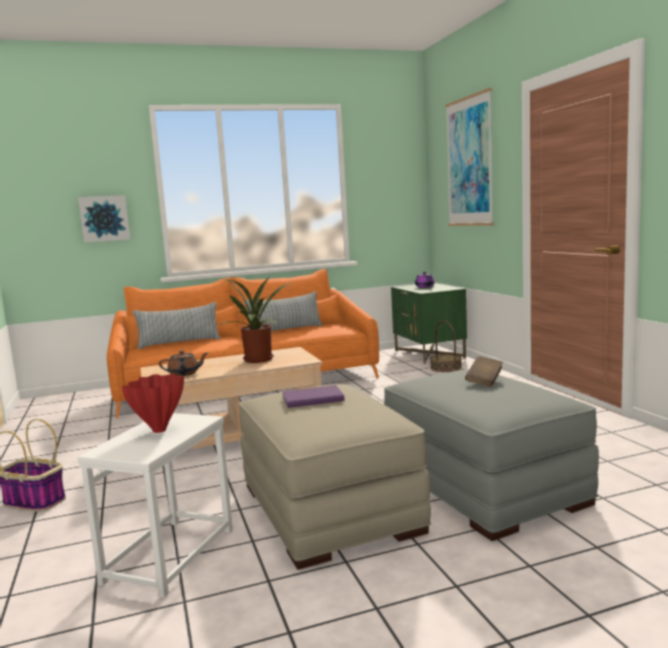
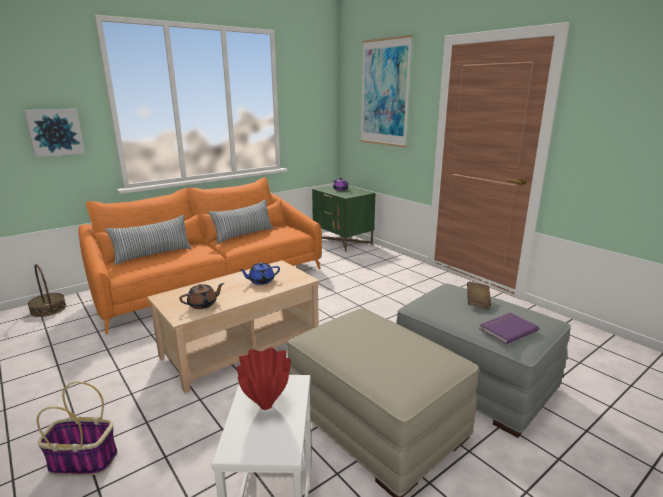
camera: 20 degrees left, 10 degrees up
(259, 360) = (261, 281): potted plant -> blue teapot
(312, 398) = (361, 336): purple book -> purple book (506, 329)
(445, 368) = (365, 256): basket -> basket (48, 309)

